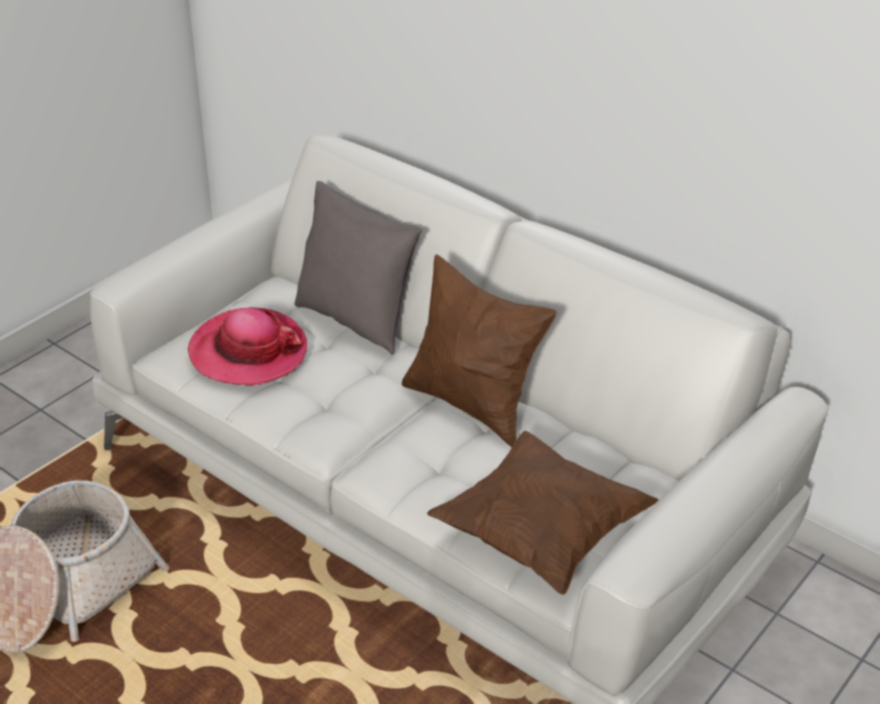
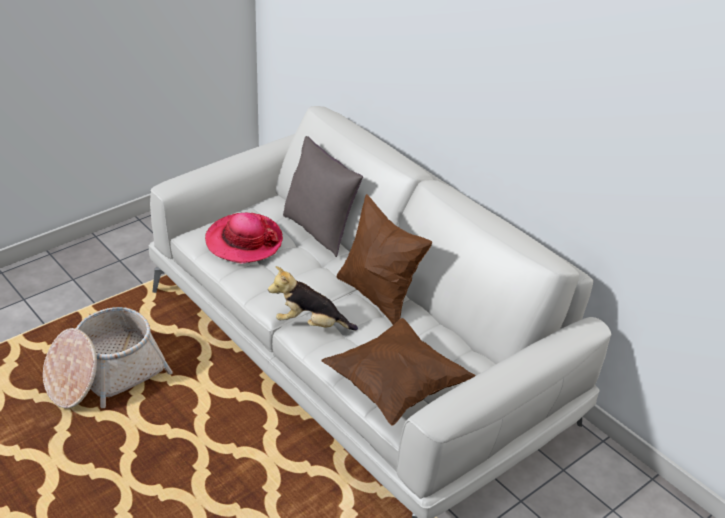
camera: 10 degrees right, 0 degrees up
(386, 461) = (311, 324): none -> plush toy

